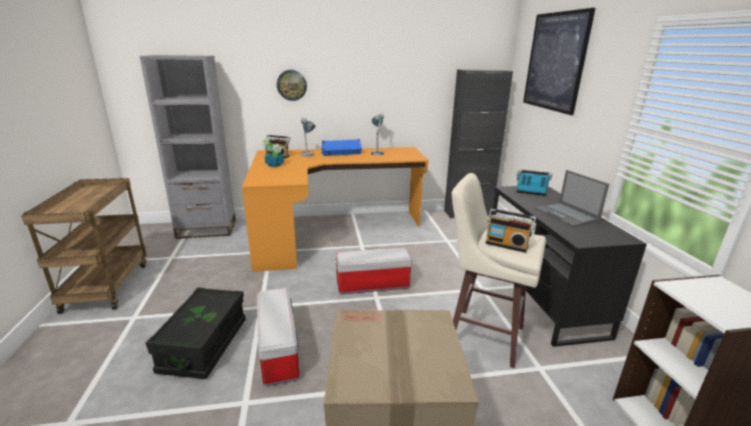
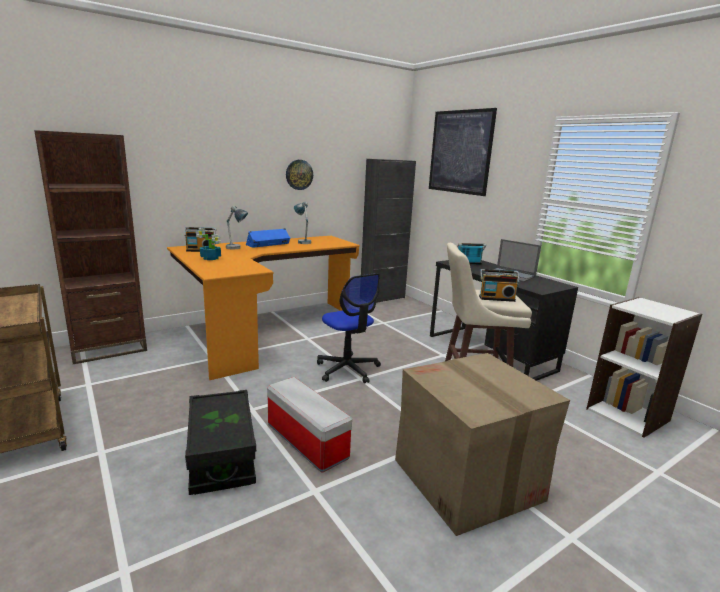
camera: 25 degrees left, 5 degrees down
(207, 229) = (108, 349): grey bookcase -> brown bookcase
(291, 85) = (207, 171): wall clock -> wall clock (299, 174)
(372, 285) = (348, 369): storage box -> office chair

